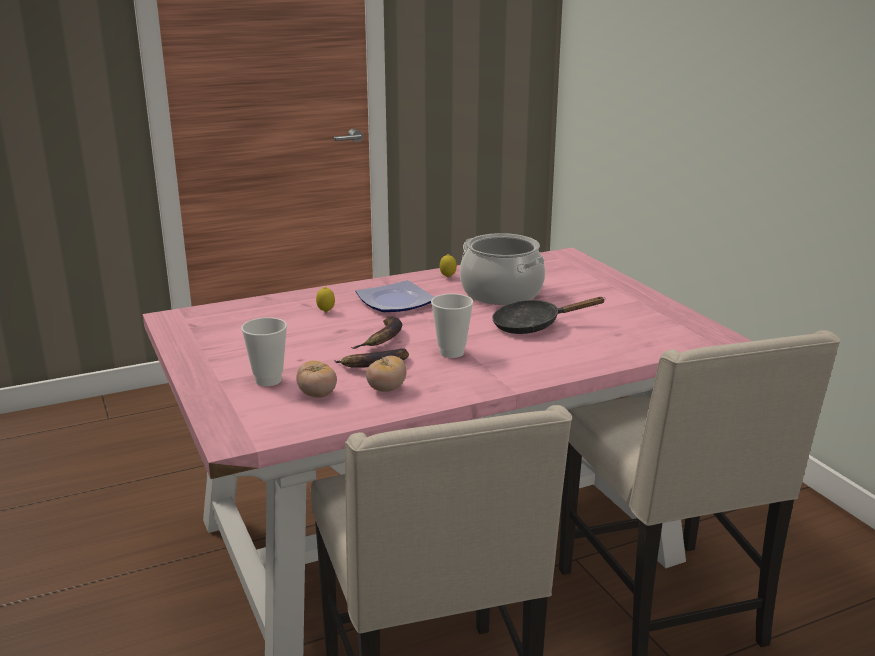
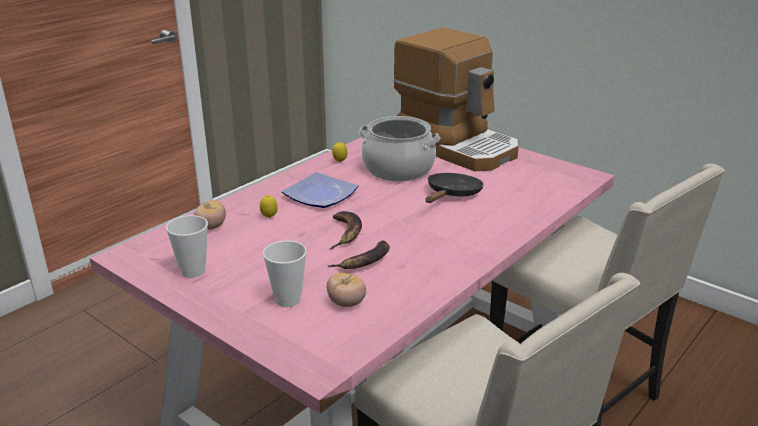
camera: 25 degrees left, 5 degrees up
(386, 389) = (398, 282): tomato -> tomato (211, 227)
(451, 352) = (415, 234): cup -> cup (193, 271)
(533, 325) = (452, 194): black frying pan -> black frying pan turned 150 degrees clockwise
(592, 283) = (457, 146): none -> coffee machine

